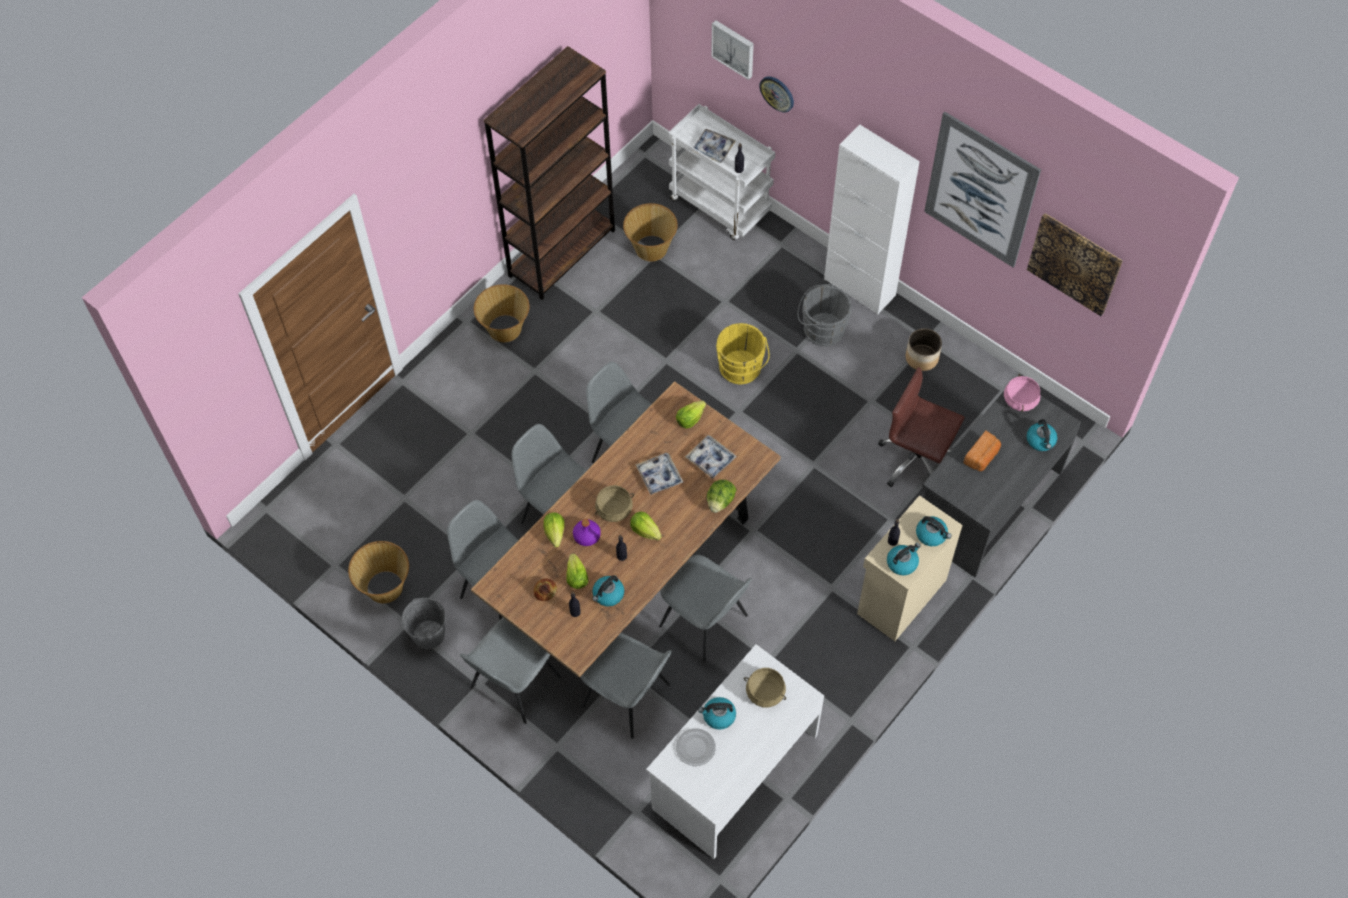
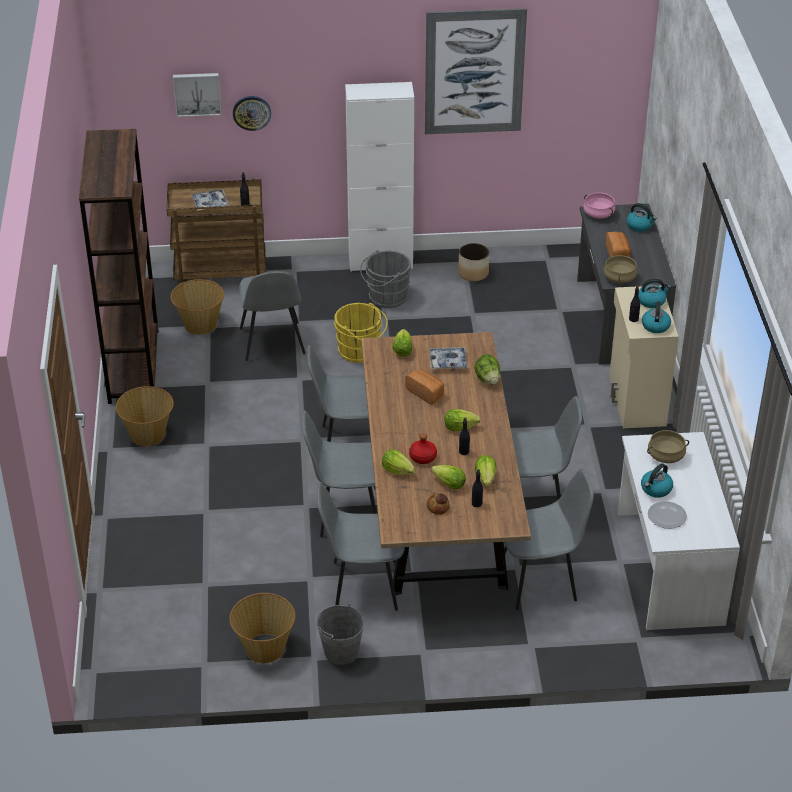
camera: 45 degrees left, 20 degrees down
(514, 684) = (448, 633): grey chair -> grey chair (272, 342)
(586, 536) = (422, 457): purple bottle -> red bottle
(608, 595) = (485, 478): kettle -> lettuce
(614, 509) = (421, 430): beige cooking pot -> beige cooking pot (620, 278)
(659, 476) = (426, 393): tray -> bread
(721, 206) = (221, 274): white cart -> brown cart
(917, 460) = (545, 326): brown office chair -> none
(1074, 263) = (574, 84): picture -> none

